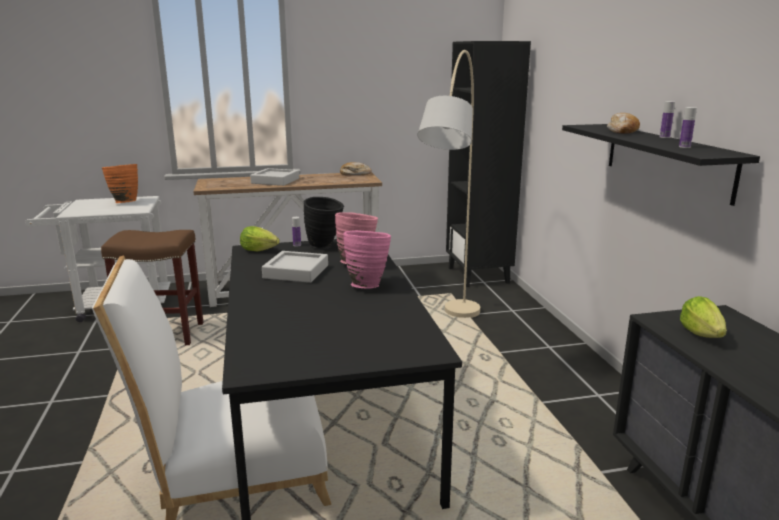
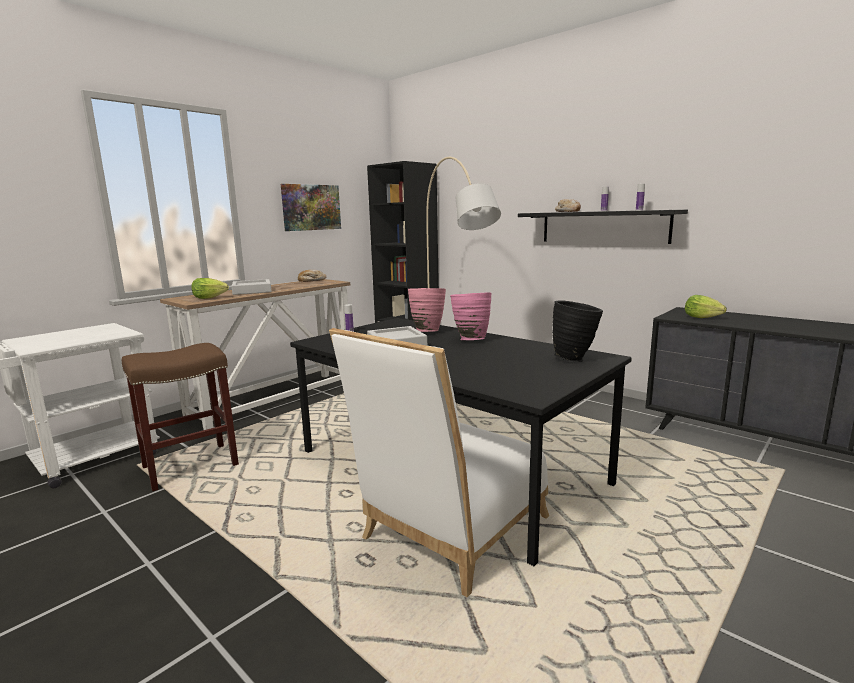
camera: 35 degrees left, 5 degrees down
(124, 202) = (86, 332): orange vase -> none
(258, 250) = (325, 340): lettuce -> lettuce (209, 298)
(325, 247) = (376, 328): black vase -> black vase (575, 359)
(378, 91) = (311, 207): none -> picture

